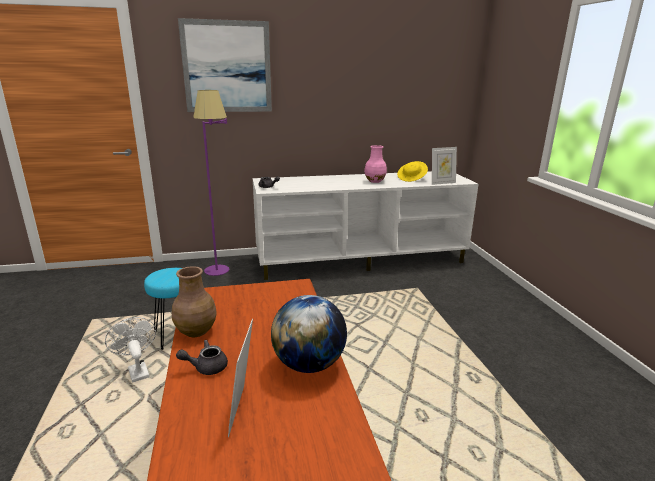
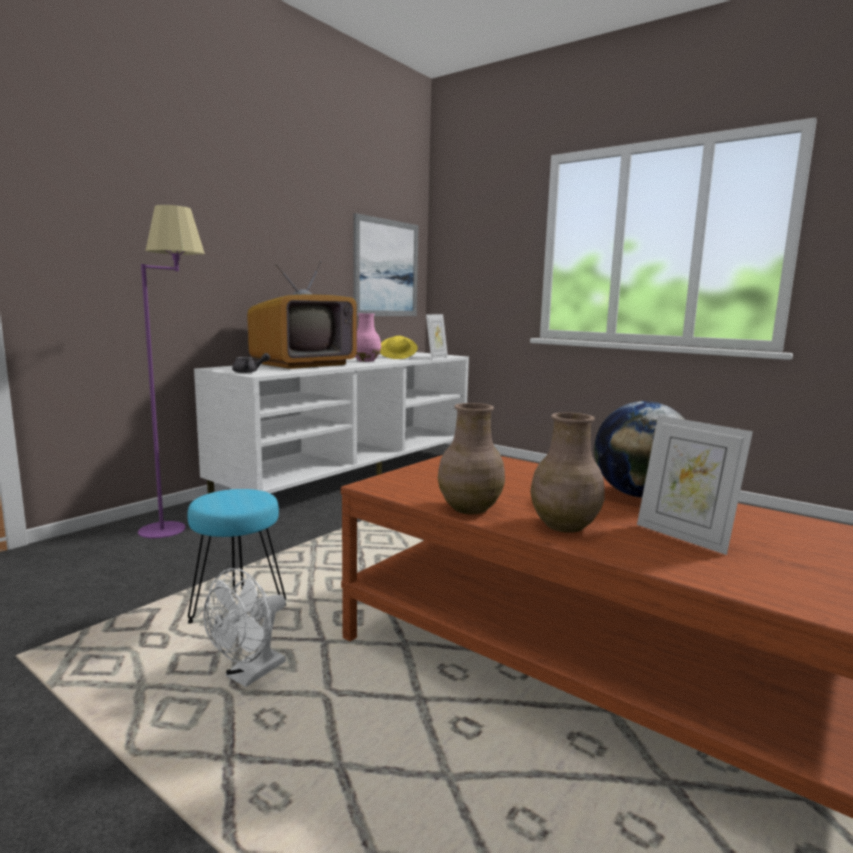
camera: 40 degrees left, 10 degrees down
(137, 370) = (249, 675): white fan -> white fan turned 75 degrees counterclockwise
(206, 367) = (565, 526): grey teapot -> brown vase
(227, 67) = (149, 186): picture -> picture (386, 268)
(321, 181) = (303, 364): none -> television

